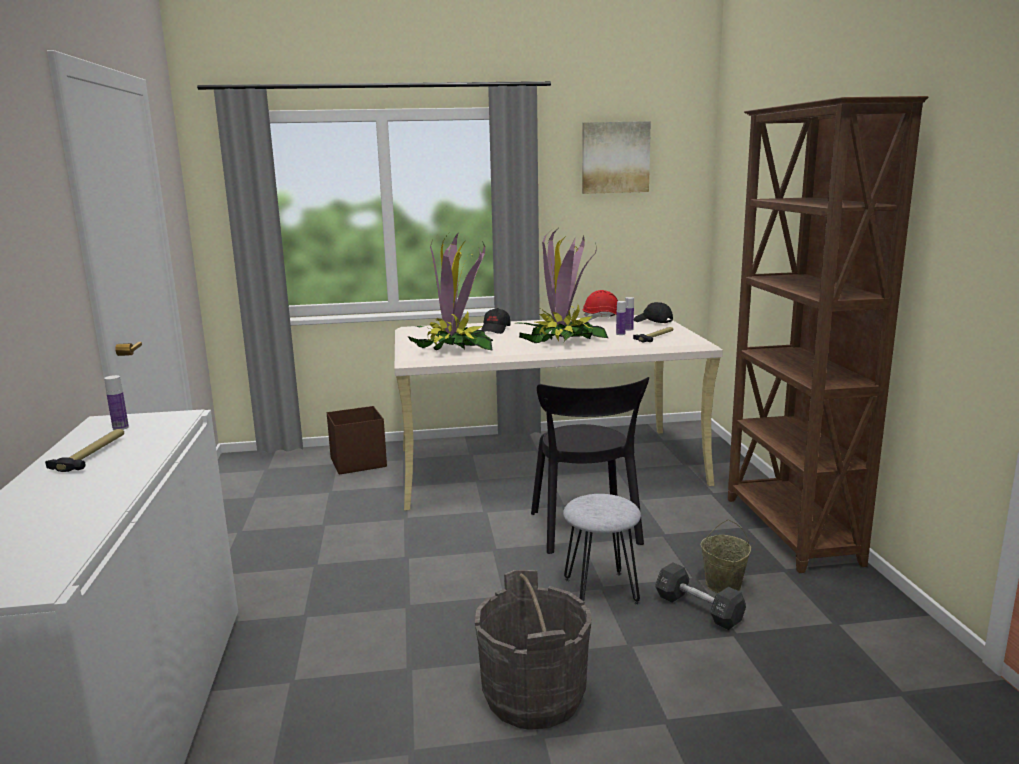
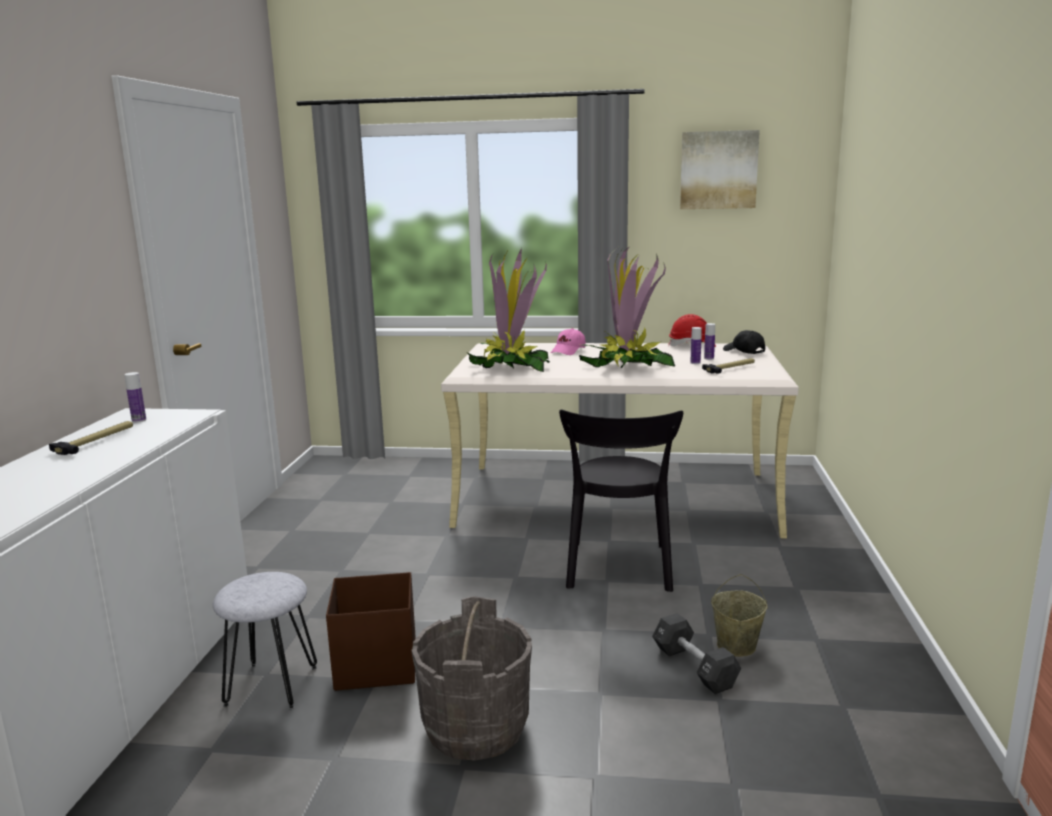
camera: 15 degrees right, 0 degrees up
(357, 463) = (430, 476): brown storage box -> brown storage box (375, 665)
(495, 330) = (568, 351): black cap -> pink cap
(601, 591) = (601, 633): grey stool -> grey stool (272, 685)
(790, 531) = (847, 598): brown bookcase -> none

